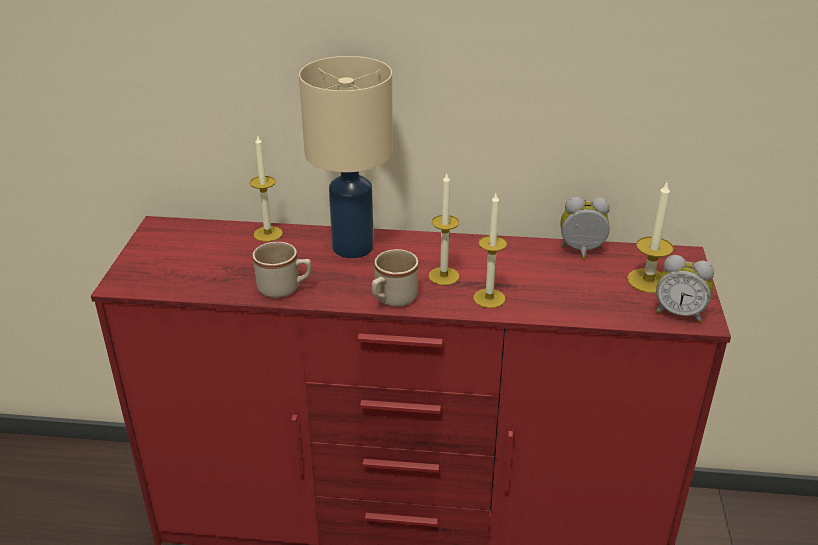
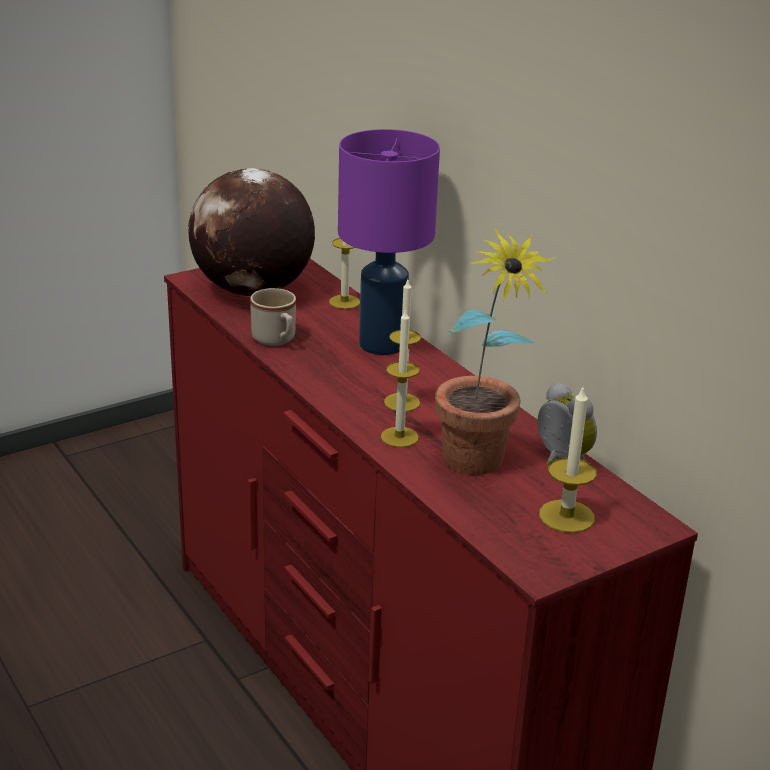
camera: 50 degrees right, 5 degrees down
(189, 265) = (252, 291): none -> globe
(351, 247) = (381, 344): beige table lamp -> purple table lamp
(392, 300) = (328, 392): beige mug -> none
(562, 286) = (478, 469): none -> potted plant
(679, 313) = (531, 553): alarm clock -> none

